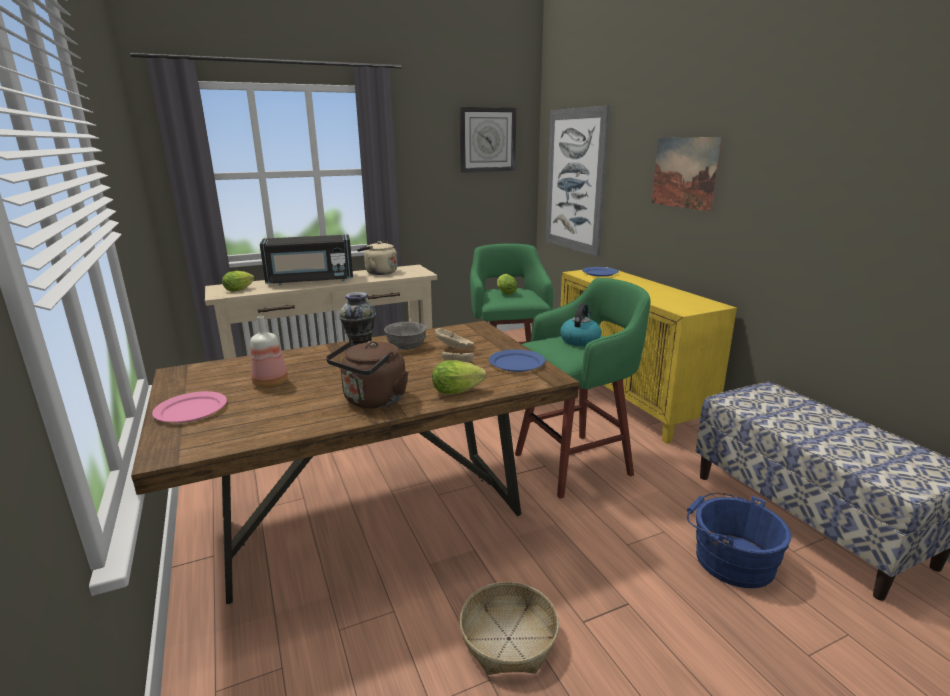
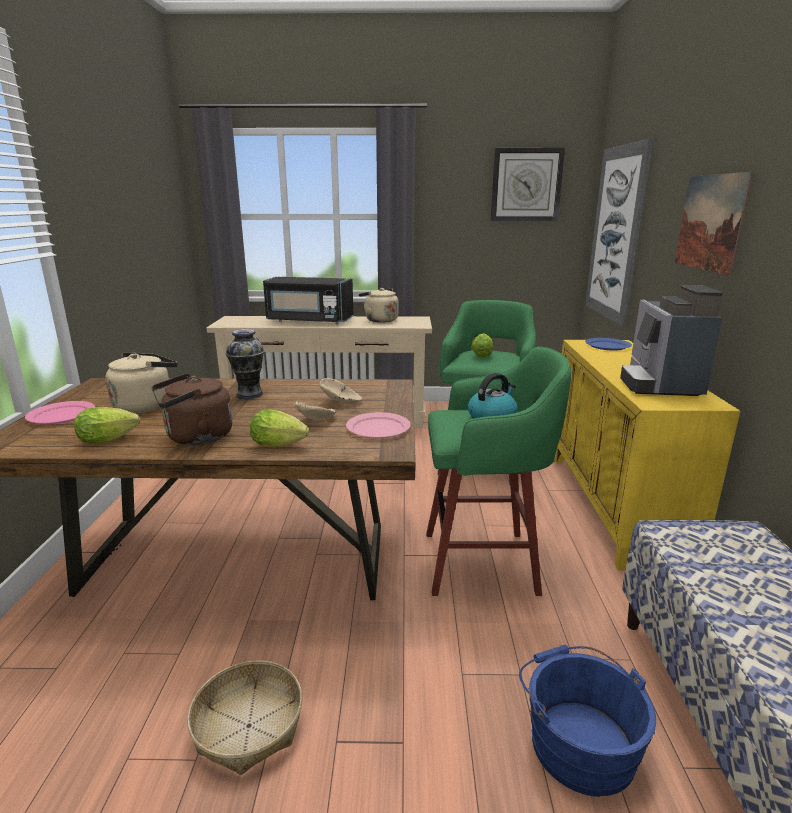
camera: 25 degrees right, 0 degrees up
(240, 289) = (244, 322): lettuce -> lettuce (111, 439)
(272, 383) = (146, 405): bottle -> beige kettle
(407, 346) = (300, 392): grey bowl -> none
(517, 363) = (378, 428): blue plate -> pink plate
(670, 297) = (659, 384): none -> coffee machine

